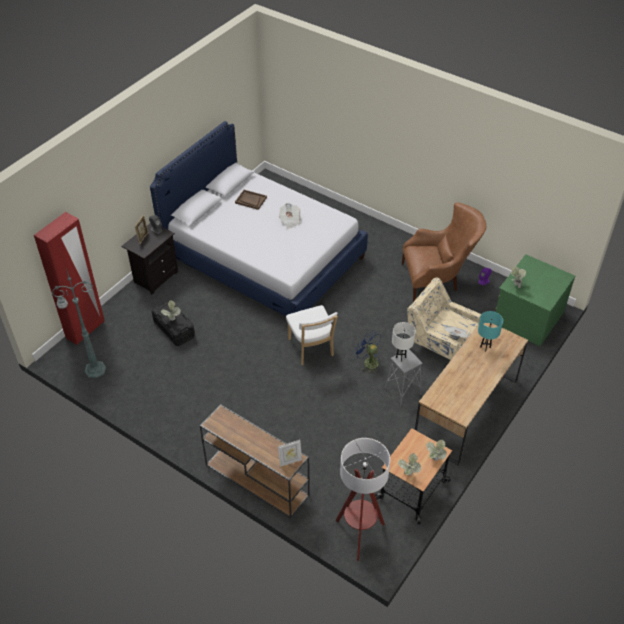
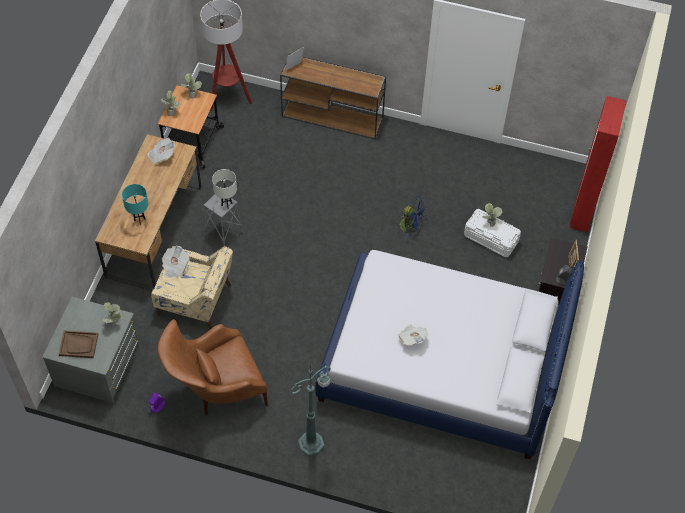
camera: 160 degrees right, 10 degrees up
(94, 370) = (541, 173): green floor lamp -> green floor lamp (312, 442)
(174, 329) = (491, 239): black storage box -> white storage box
(250, 200) = (477, 358): brown tray -> brown tray (79, 345)
(311, 349) = (334, 255): white chair -> none
(368, 362) = (269, 256): blue fan -> blue fan (411, 226)
(455, 400) = (161, 155): none -> newspaper
(527, 317) = (98, 365): green dresser -> grey dresser

